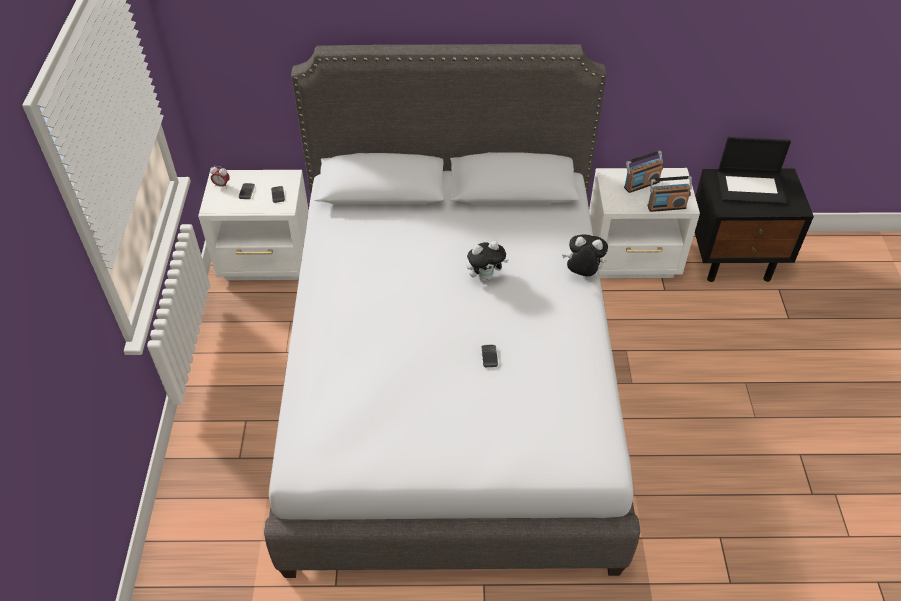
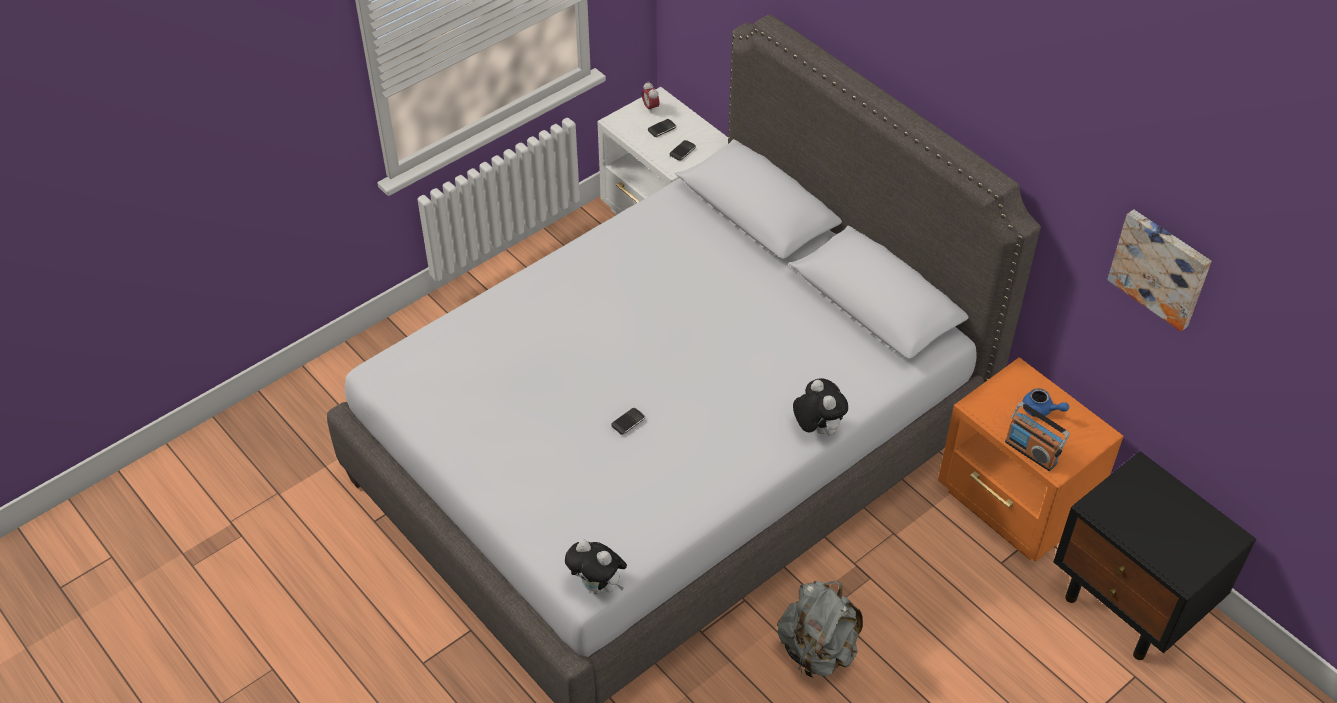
camera: 50 degrees right, 0 degrees up
(485, 276) = (727, 357): plush toy -> plush toy (598, 586)
(633, 259) = (1014, 506): white nightstand -> orange nightstand
(641, 184) = (1041, 410): radio -> blue teapot
(656, 408) = (817, 651): none -> grey backpack
(702, 37) = (1161, 268): none -> picture
(751, 187) = (1164, 513): laptop -> none

